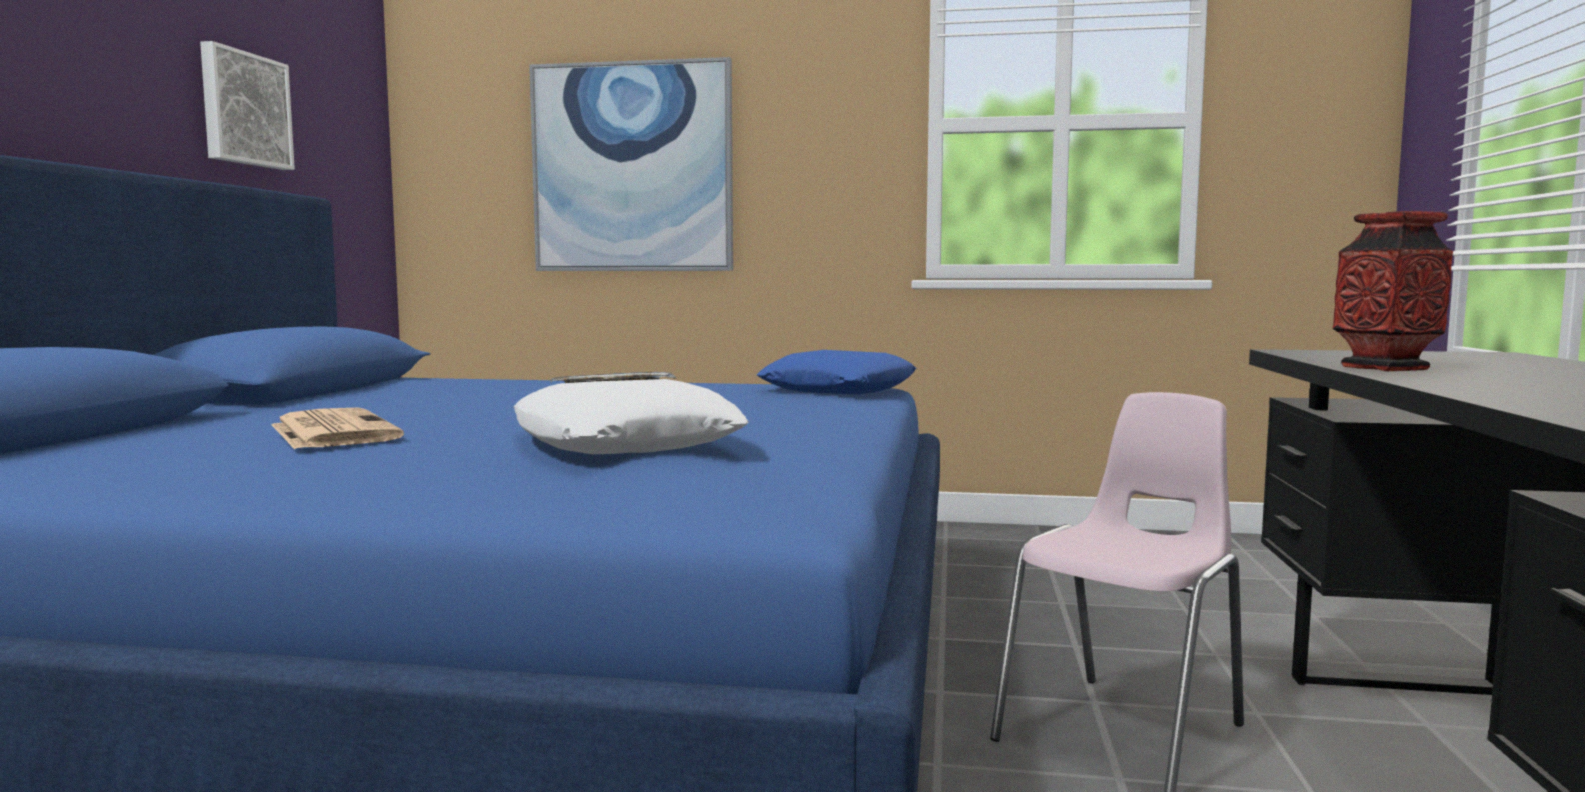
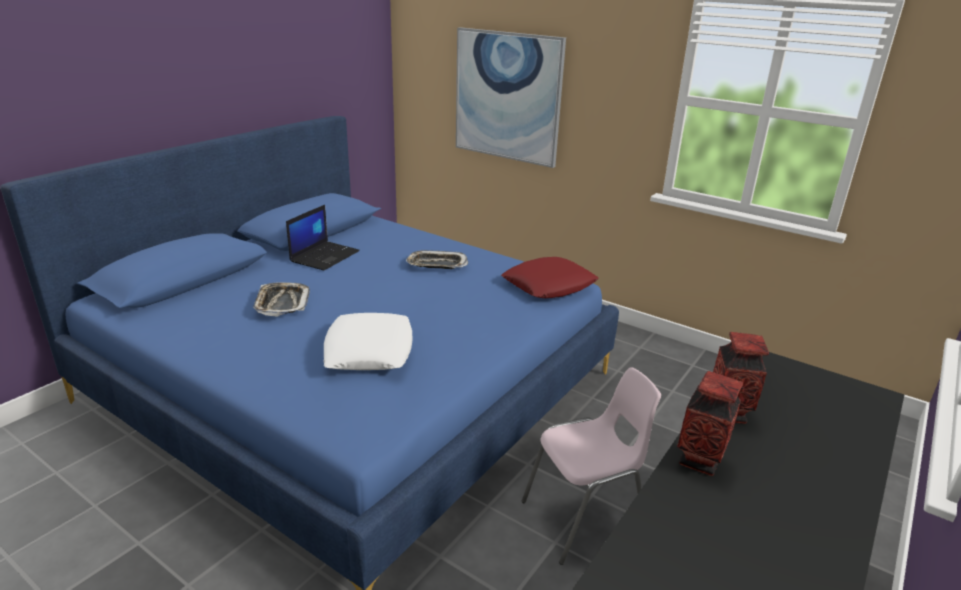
camera: 25 degrees right, 20 degrees up
(244, 109) = (302, 75): picture -> none
(332, 431) = (282, 303): newspaper -> tray
(361, 400) = (325, 256): none -> laptop
(839, 389) = (549, 285): blue pillow -> red pillow
(1467, 385) = (699, 461): none -> vase

